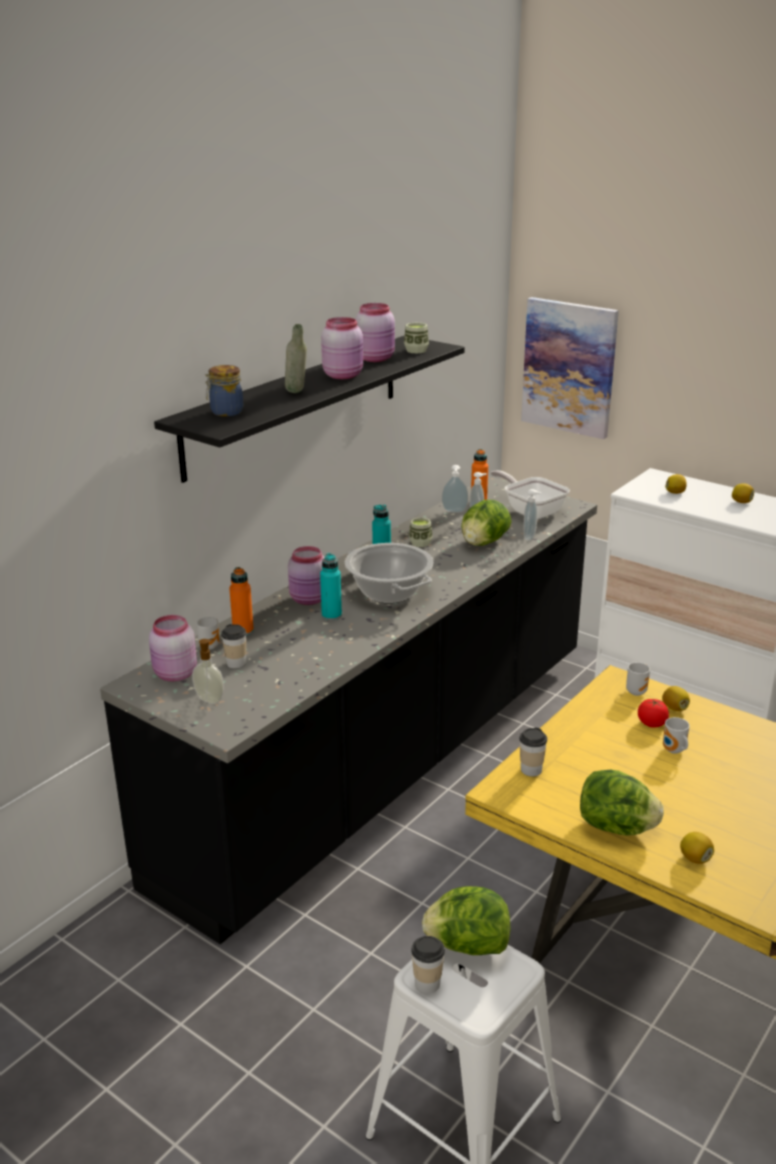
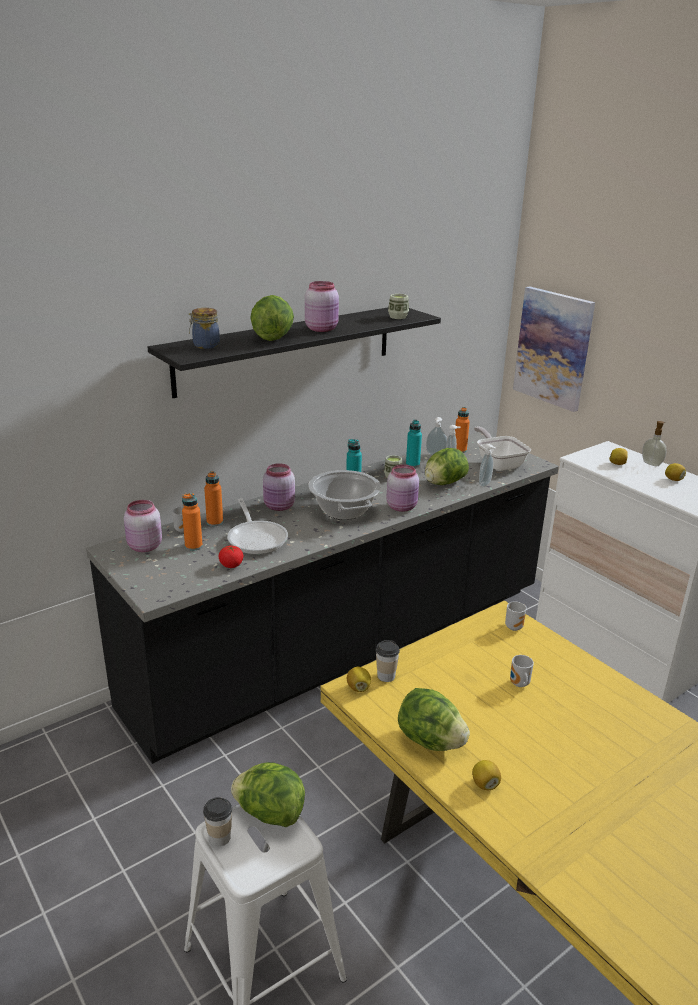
camera: 15 degrees right, 0 degrees up
(210, 699) = (157, 570): soap dispenser -> soap dispenser (651, 463)
(236, 663) = (193, 546): cup -> orange bottle
(297, 394) = (272, 338): grey bottle -> lettuce
(306, 641) = (256, 538): none -> frying pan
(331, 615) = (288, 521): turquoise bottle -> turquoise bottle (412, 464)
(376, 358) = (360, 319): pink jar -> pink jar (402, 507)
(651, 723) = (512, 657): tomato -> tomato (231, 565)
(674, 708) = (540, 647): lemon -> lemon (358, 688)

